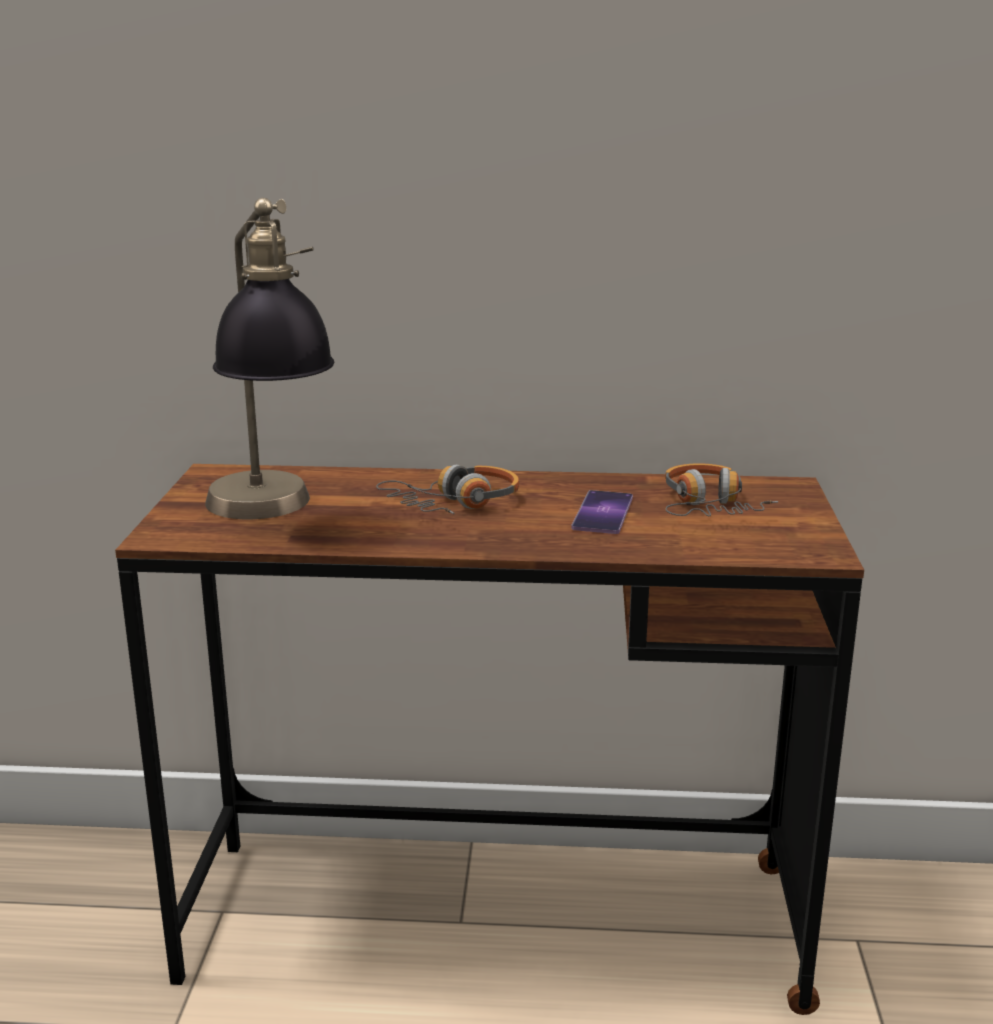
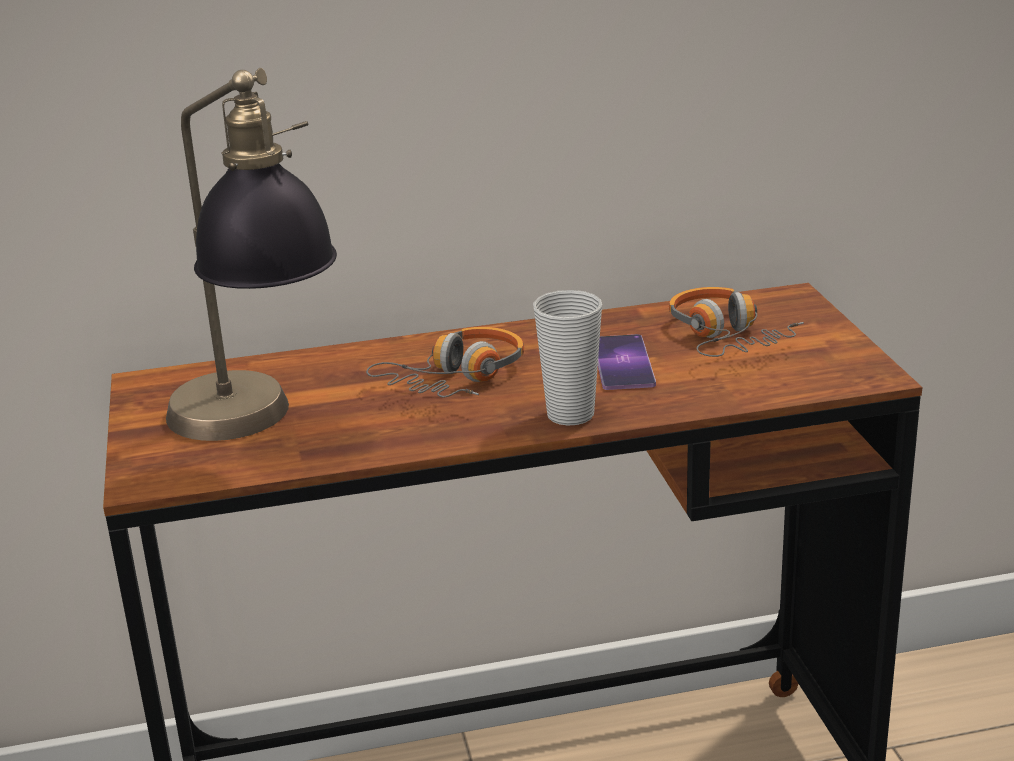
camera: 15 degrees left, 5 degrees up
(528, 543) = (570, 415): none -> cup

